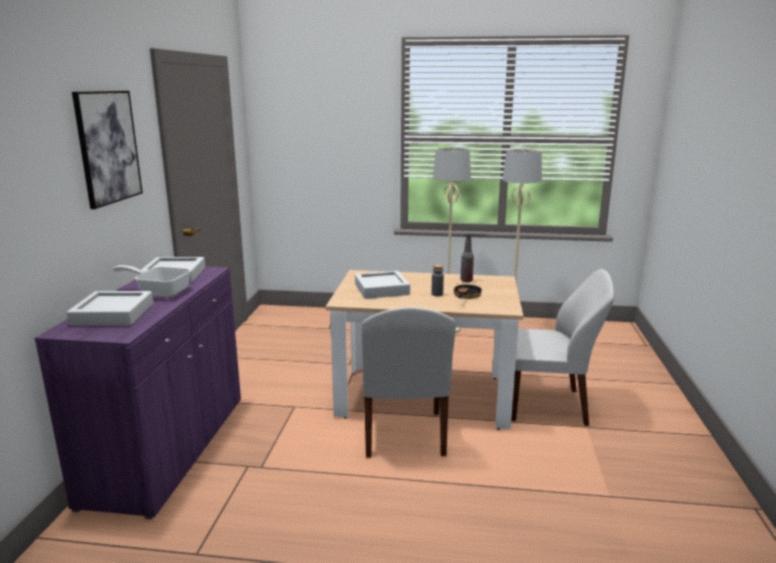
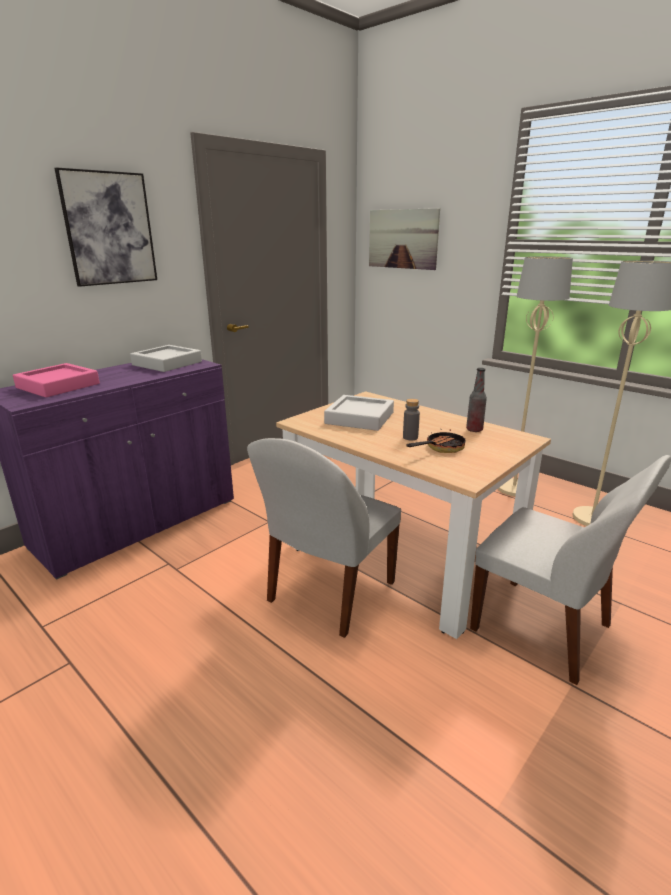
camera: 35 degrees right, 5 degrees up
(113, 314) = (58, 386): grey tray -> pink tray
(159, 292) = (126, 375): frying pan -> none
(302, 133) = (403, 239): none -> picture

